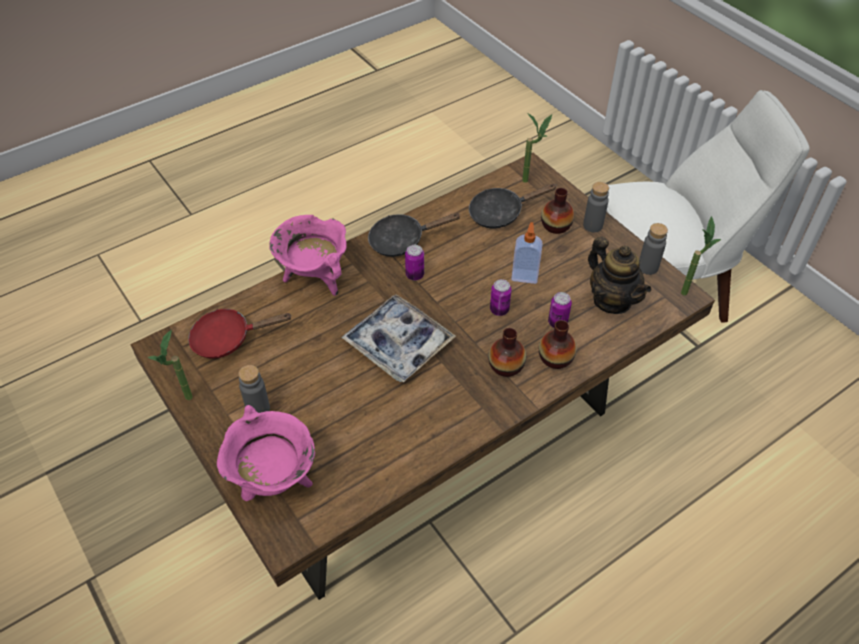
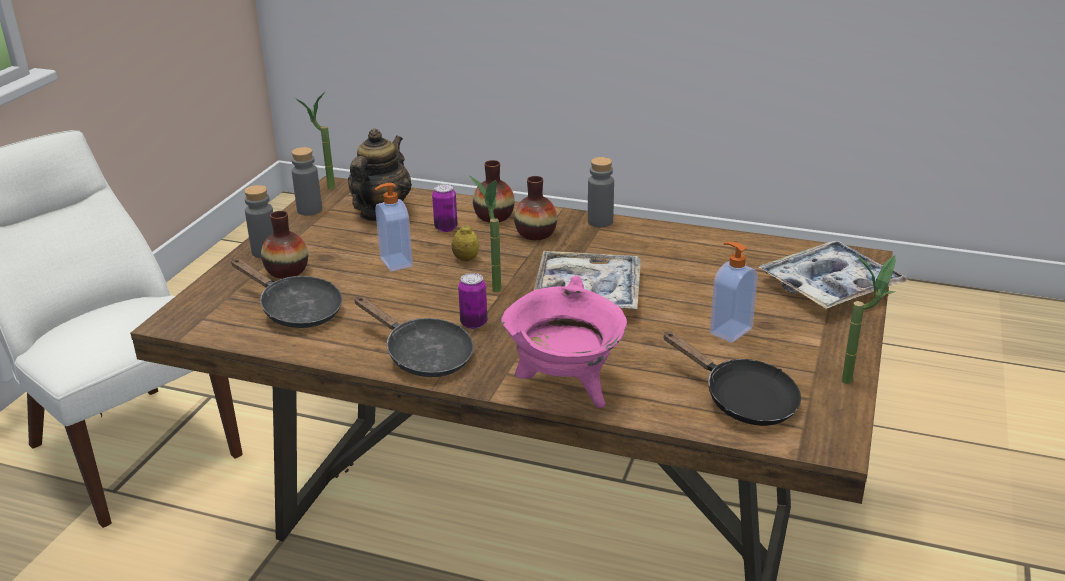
camera: 125 degrees left, 20 degrees down
(228, 339) = (742, 400): red frying pan -> black frying pan
(258, 409) = (784, 332): grey bottle -> grey bottle (600, 222)
(274, 481) = (830, 286): pink cooking pot -> tray
(288, 383) = (729, 330): none -> soap dispenser
(499, 310) = (466, 259): can -> lemon
(531, 180) = (203, 312): potted plant -> potted plant (491, 286)

